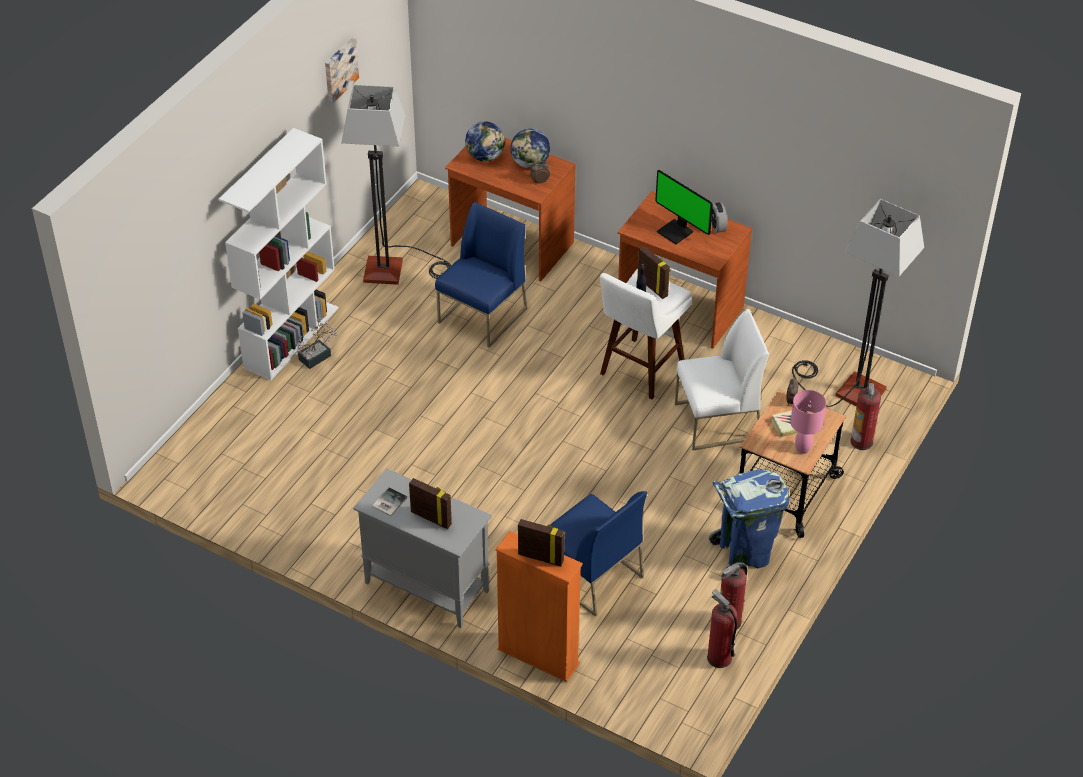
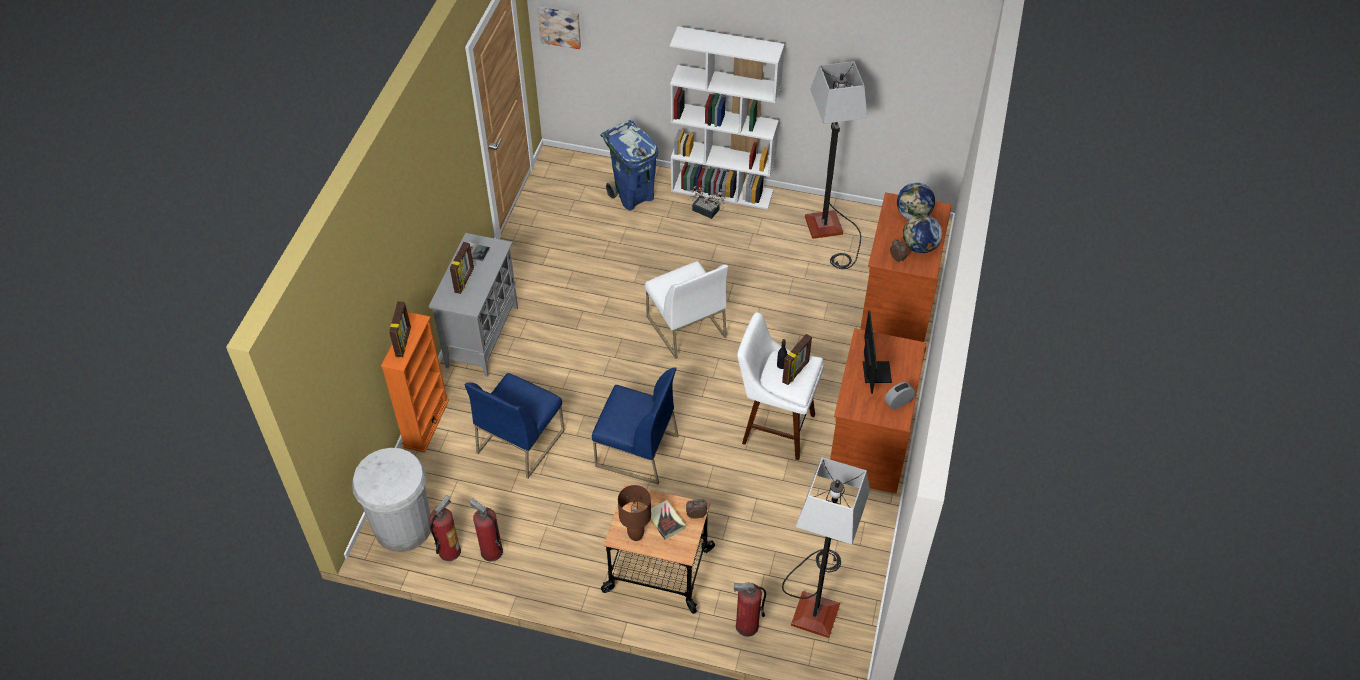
camera: 75 degrees right, 5 degrees up
(339, 69) = (868, 47): picture -> picture (560, 26)
(482, 316) = (797, 302): blue chair -> blue chair (636, 451)
(676, 231) = (875, 372): monitor -> monitor turned 150 degrees clockwise
(676, 695) = (403, 527): none -> white trash can
(716, 421) = (731, 499): white chair -> white chair (685, 326)
(743, 555) = (572, 549): blue trash can -> blue trash can (633, 196)
(802, 448) = (635, 534): pink table lamp -> brown table lamp

